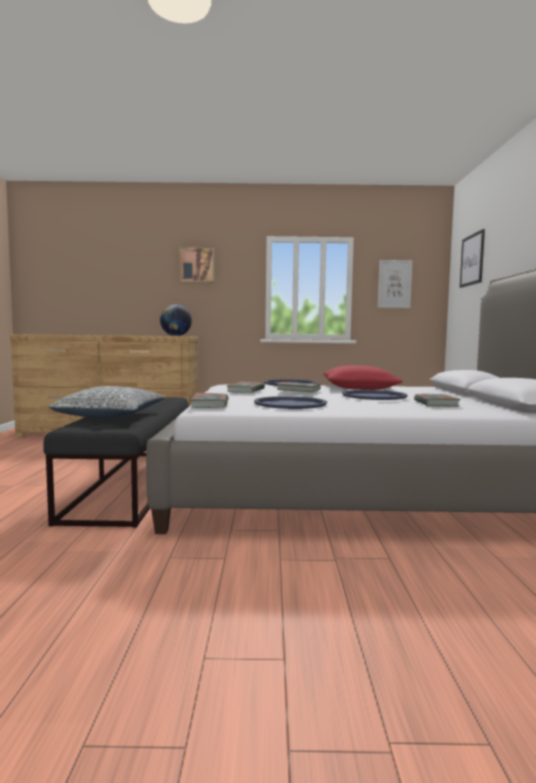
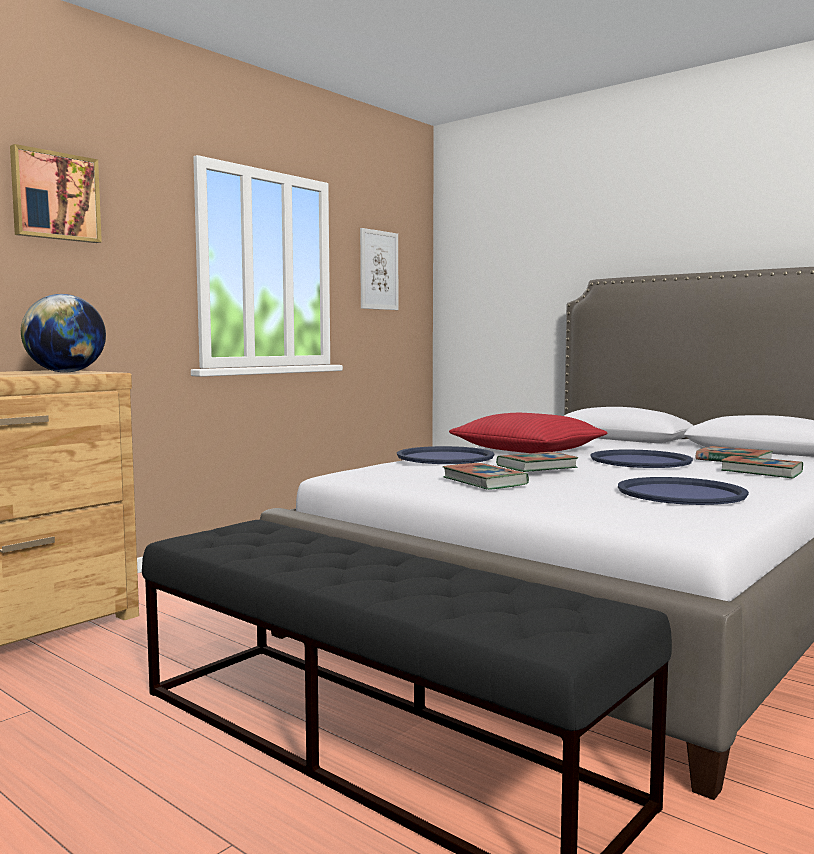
camera: 50 degrees left, 0 degrees up
(111, 417) = (440, 595): pillow -> none
(210, 404) = (647, 519): book -> book (761, 472)
(472, 260) = (504, 245): picture -> none

